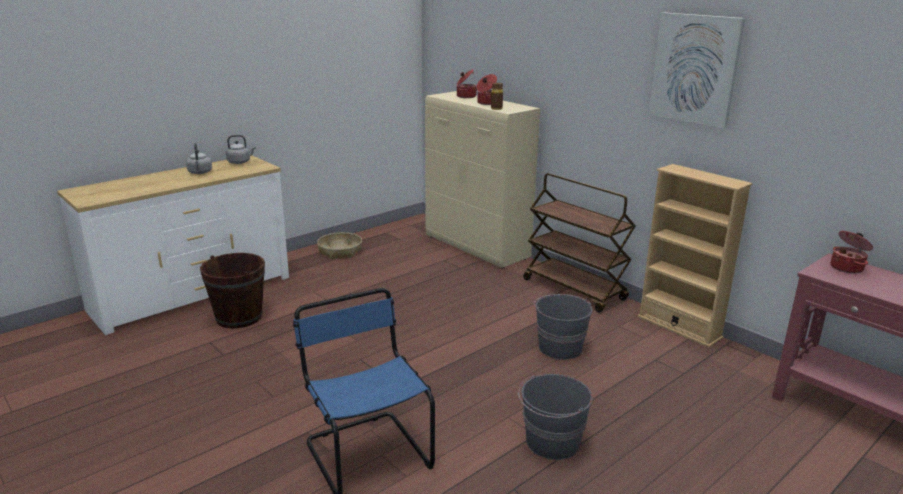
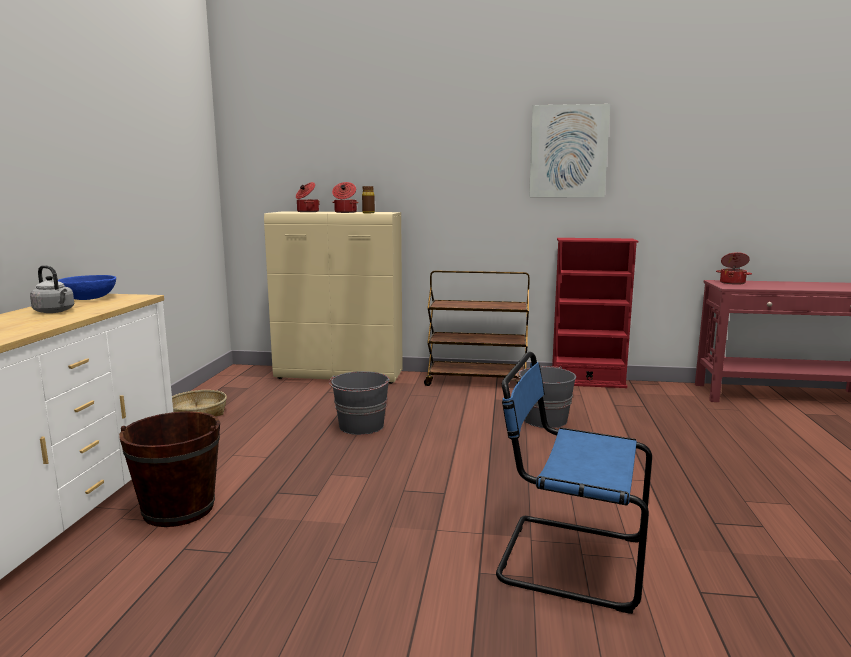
camera: 40 degrees left, 10 degrees down
(240, 162) = (89, 298): grey kettle -> blue bowl
(552, 442) = (668, 480): grey bucket -> grey bucket (361, 426)
(679, 327) = (587, 382): beige bookcase -> red bookcase

